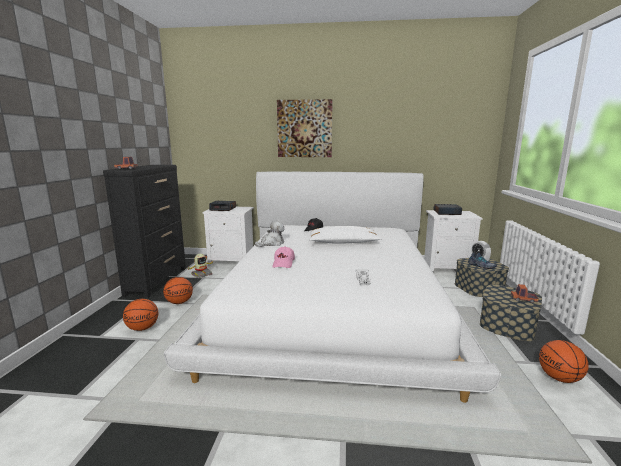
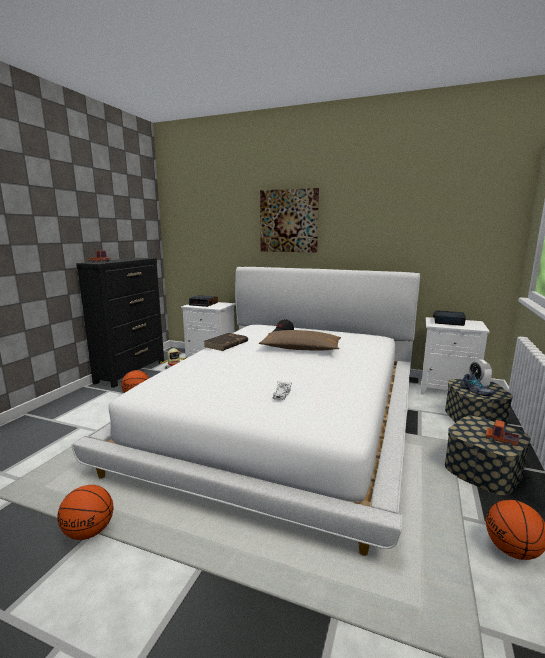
camera: 15 degrees right, 0 degrees up
(143, 328) = (91, 417): basketball -> basketball (90, 532)
(271, 243) = (226, 344): plush toy -> brown book
(284, 263) = (216, 367): pink cap -> none
(343, 242) = (300, 349): white pillow -> brown pillow

